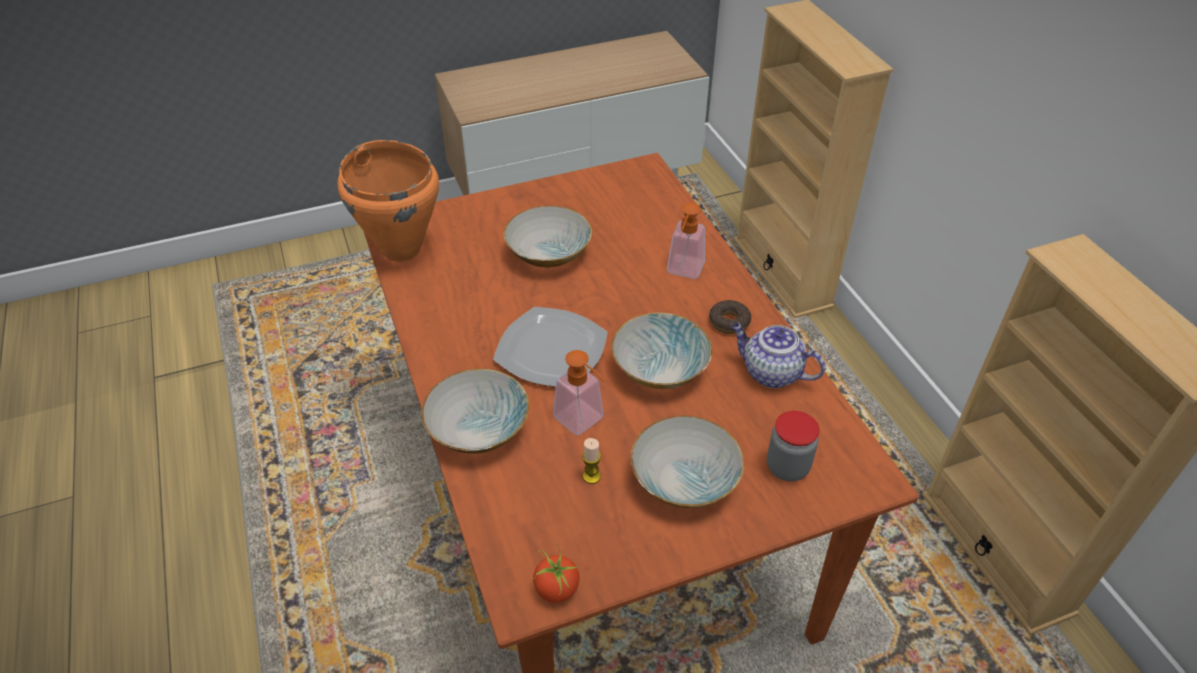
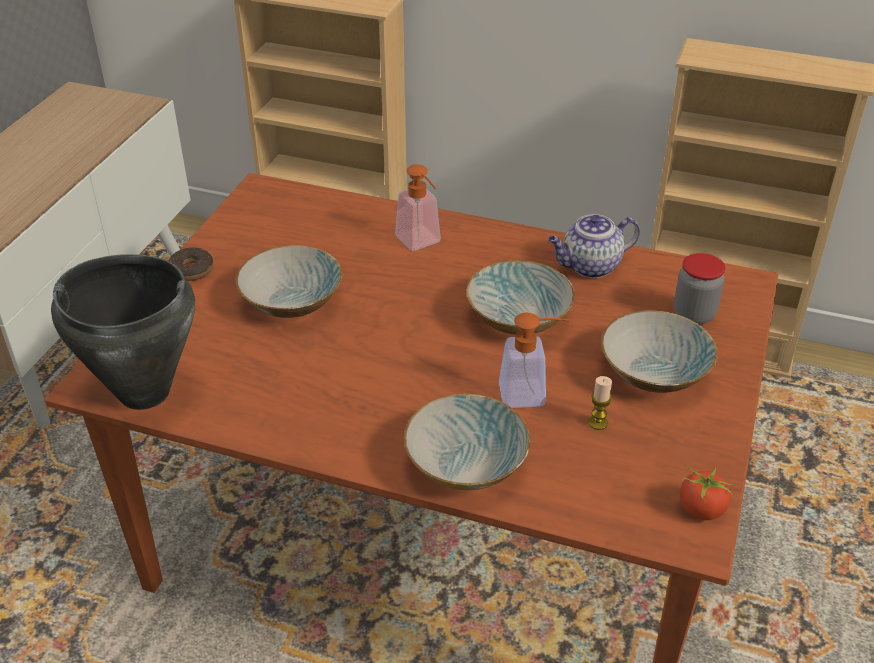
camera: 50 degrees left, 5 degrees down
(402, 249) = (143, 392): orange cooking pot -> black cooking pot
(550, 350) = (420, 368): plate -> none
(729, 322) = (510, 254): donut -> donut (191, 270)

